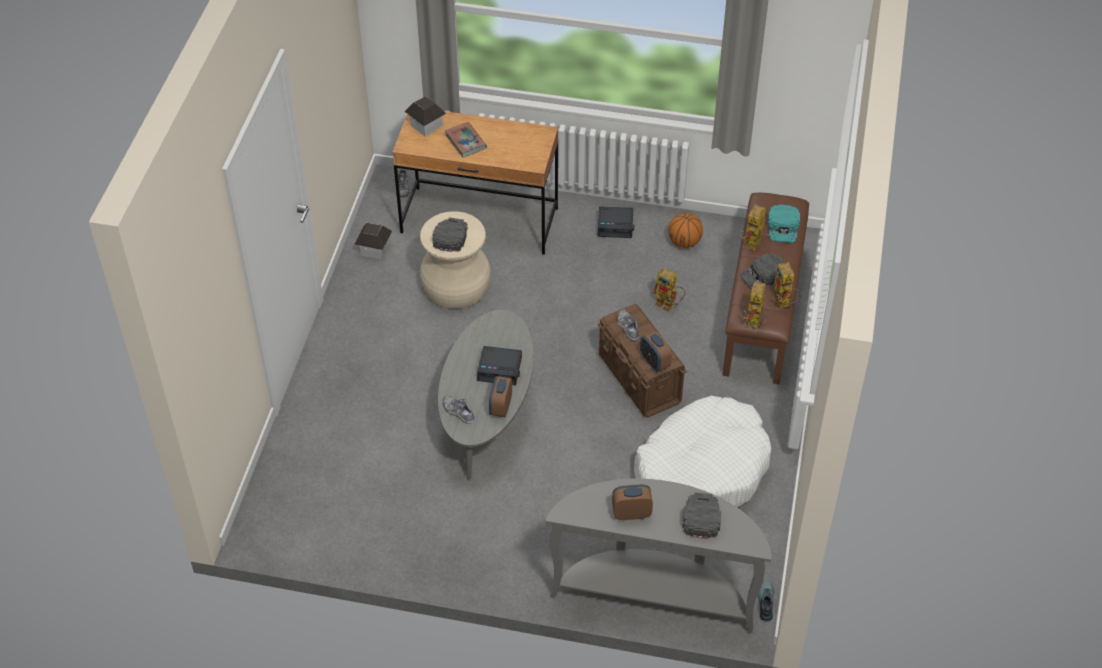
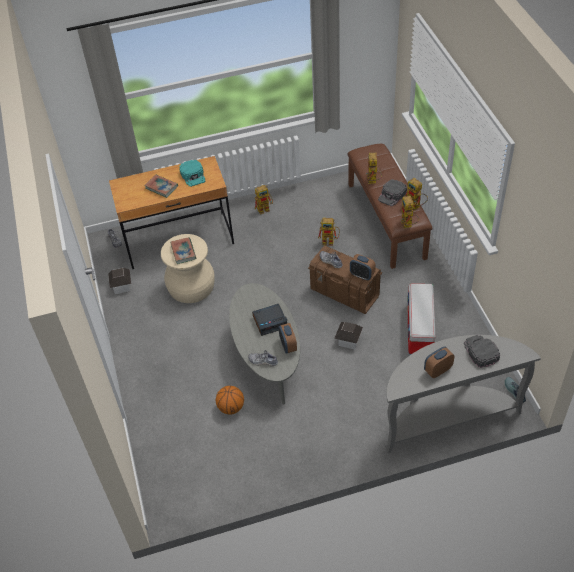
camera: 25 degrees left, 0 degrees up
(426, 125) = (128, 187): toy house -> toy house (348, 340)
(450, 236) = (183, 252): black cap -> book
(615, 225) = (265, 208): alarm clock -> toy robot
(684, 242) = (313, 201): basketball -> basketball (231, 408)
(701, 469) = (420, 329): white dog bed -> storage box
(783, 227) = (382, 163): turquoise cap -> turquoise cap (193, 175)

